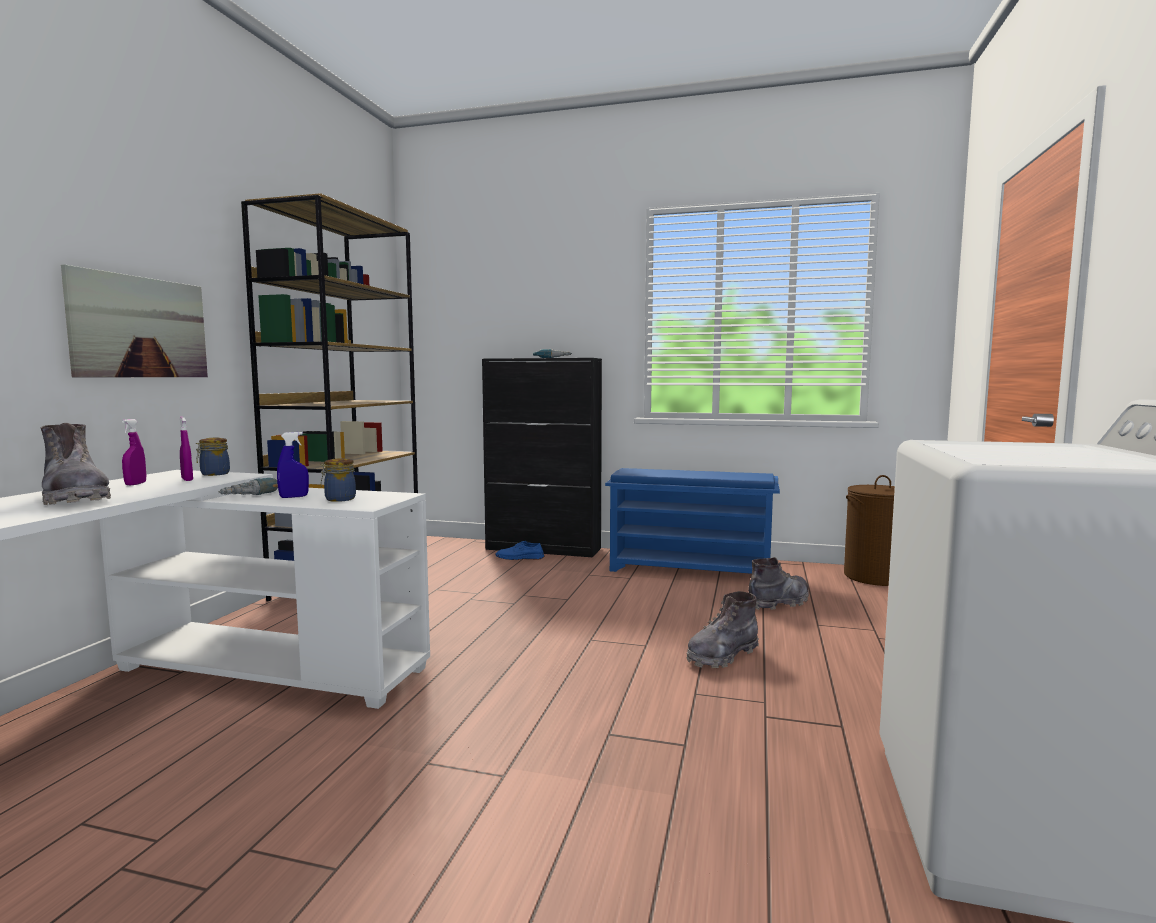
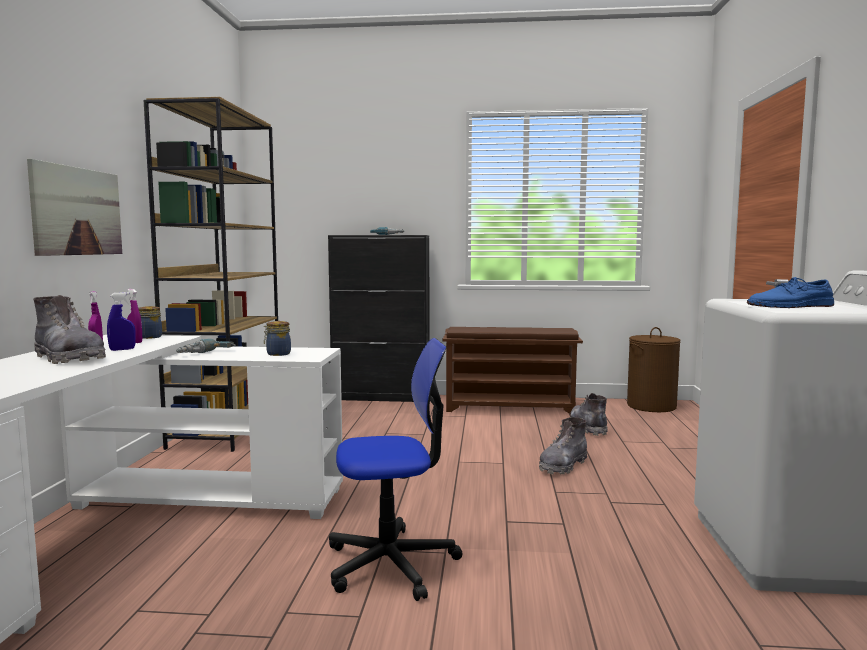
camera: 10 degrees left, 0 degrees up
(294, 497) = (236, 353): blue spray bottle -> blue spray bottle (122, 349)
(425, 786) = (391, 563): none -> office chair
(519, 557) = (365, 405): blue shoe -> blue shoe (790, 306)
(691, 569) = (510, 407): blue shoe rack -> brown shoe rack
(779, 603) = (588, 428): grey boot -> grey boot turned 60 degrees counterclockwise

